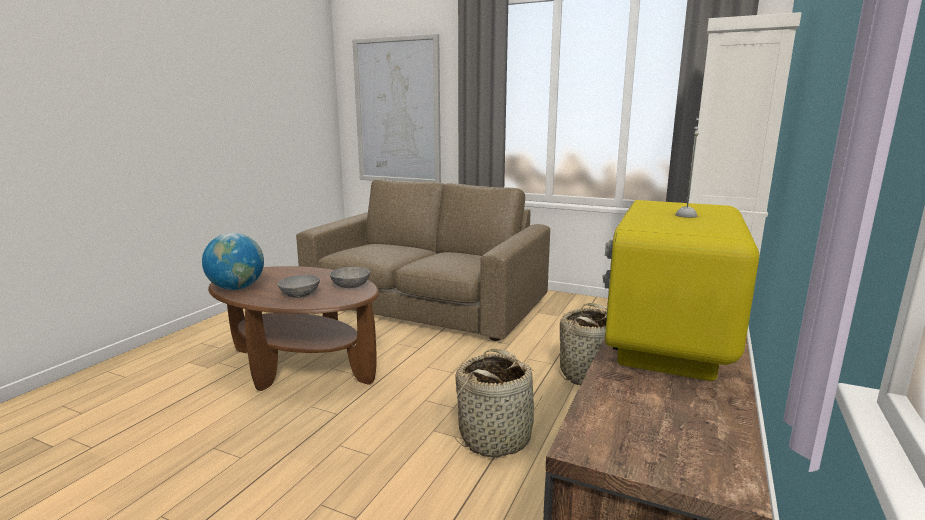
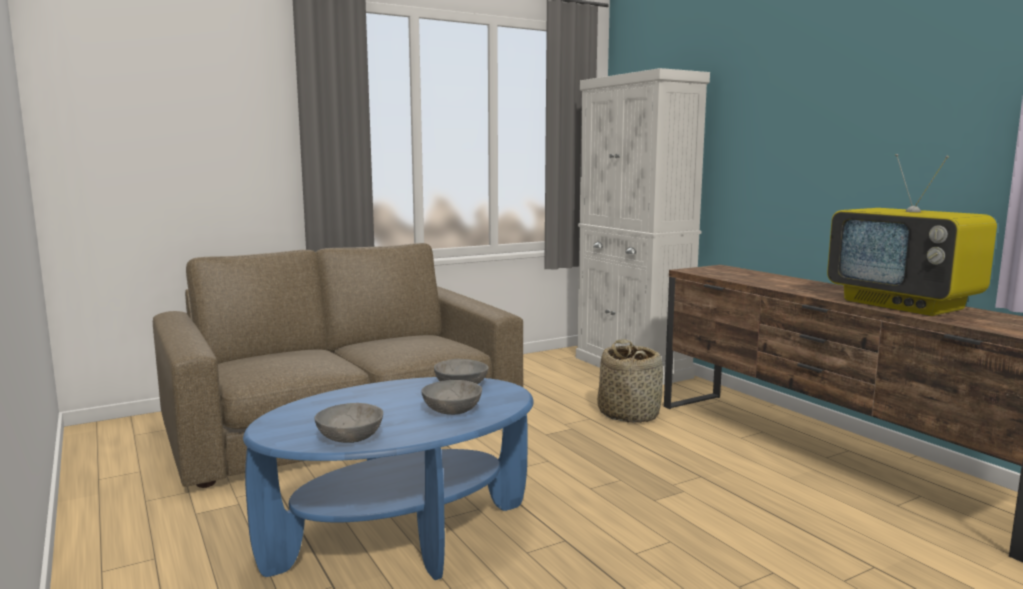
camera: 55 degrees left, 5 degrees down
(237, 288) = (350, 437): globe -> grey bowl
(300, 366) = (402, 538): brown coffee table -> blue coffee table
(397, 112) = (174, 147): picture -> none
(496, 437) = (693, 478): basket -> none

